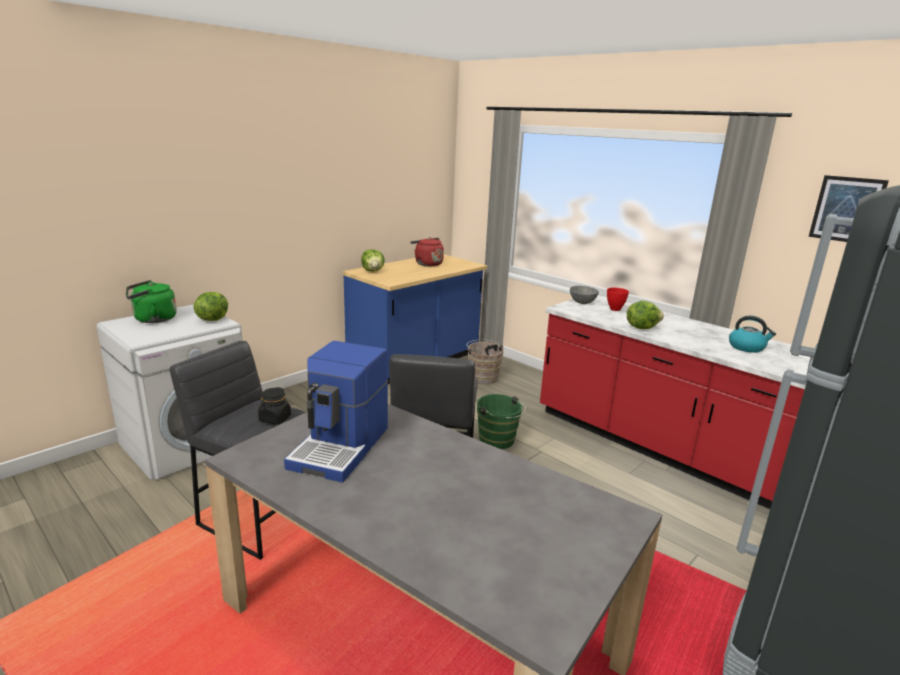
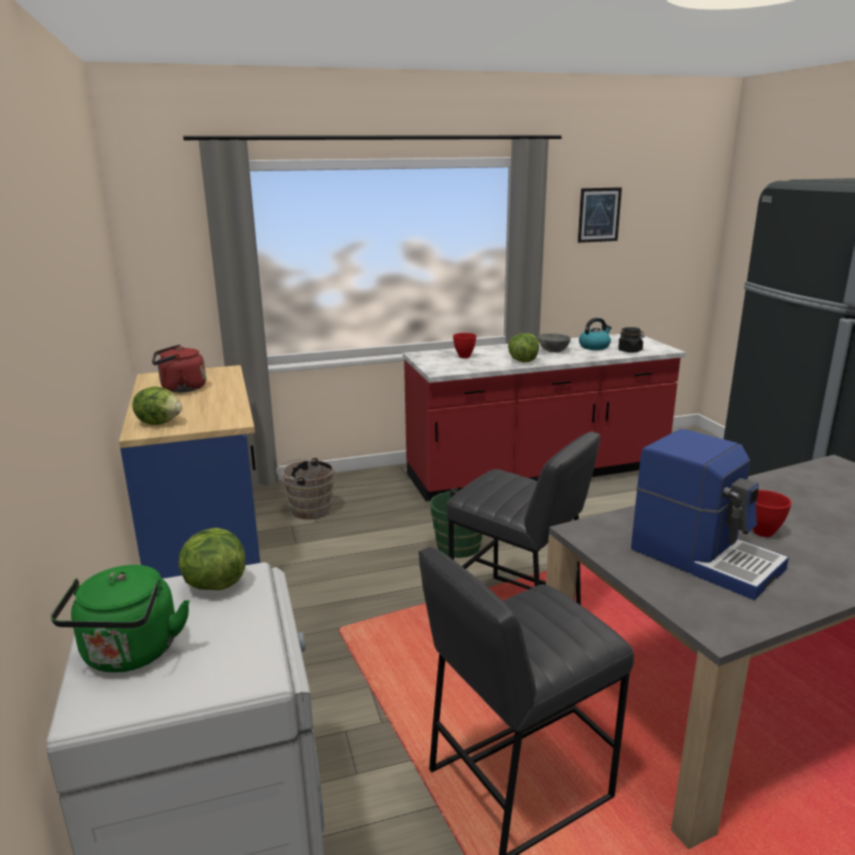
camera: 60 degrees left, 0 degrees up
(275, 419) = (557, 610): black jar -> black jar (630, 351)
(405, 471) = (764, 533): none -> red bowl
(582, 302) = (430, 361): grey bowl -> grey bowl (552, 351)

